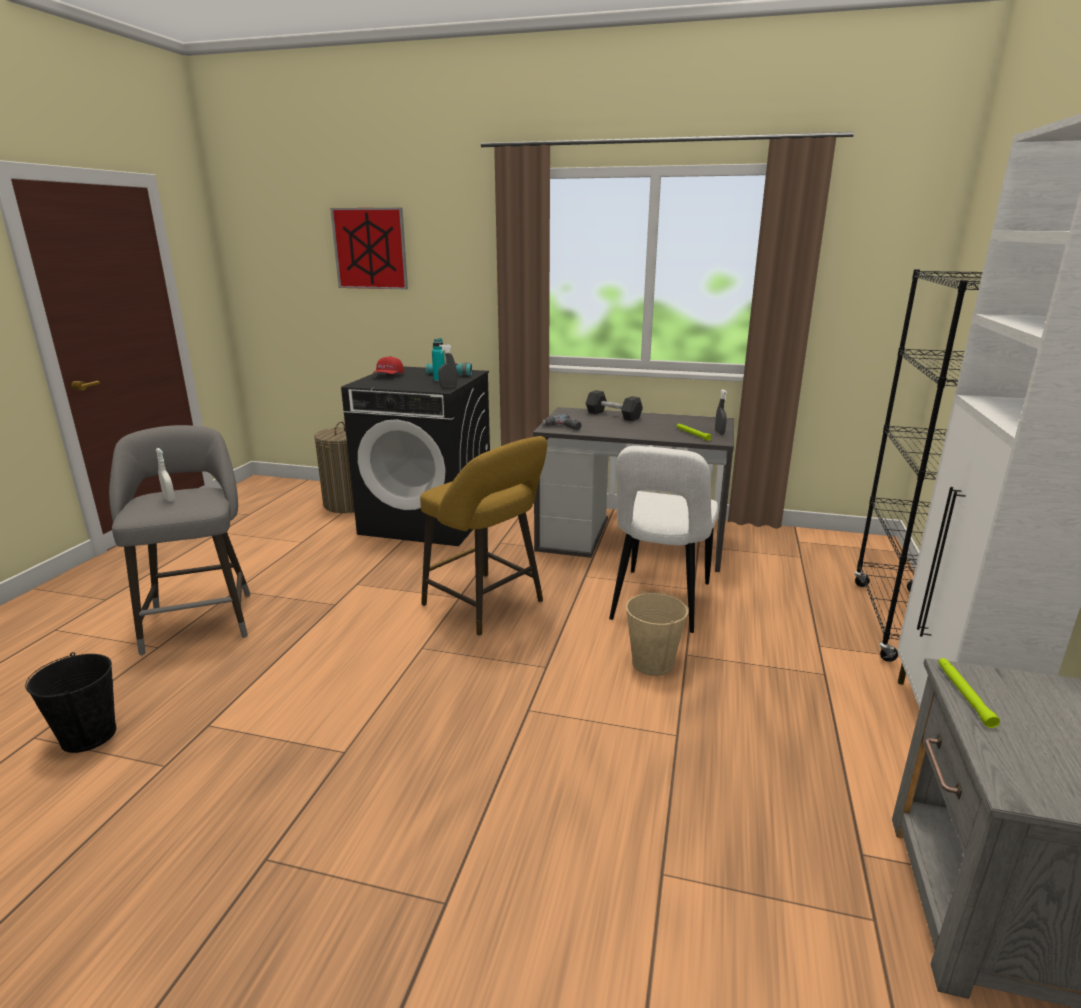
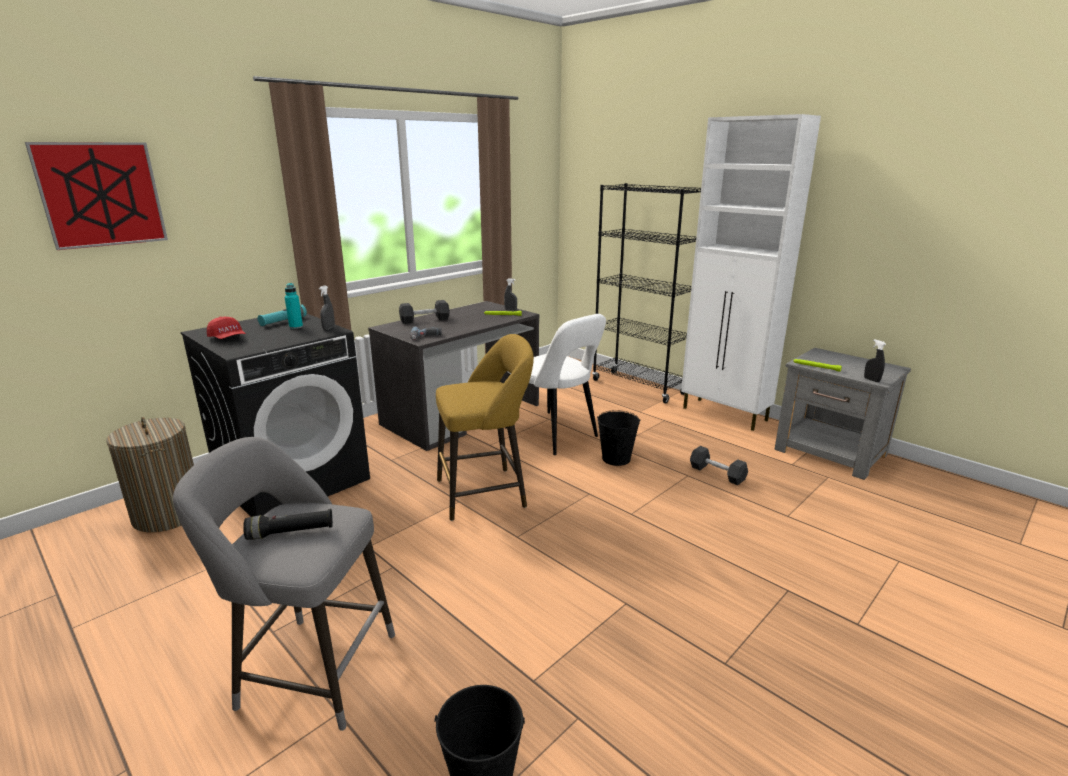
camera: 60 degrees left, 0 degrees up
(169, 499) = (291, 532): white spray bottle -> black flashlight
(652, 663) = (616, 459): beige bucket -> black bucket
(715, 764) = (717, 474): none -> black dumbbell
(1006, 779) = (871, 380): none -> black spray bottle

